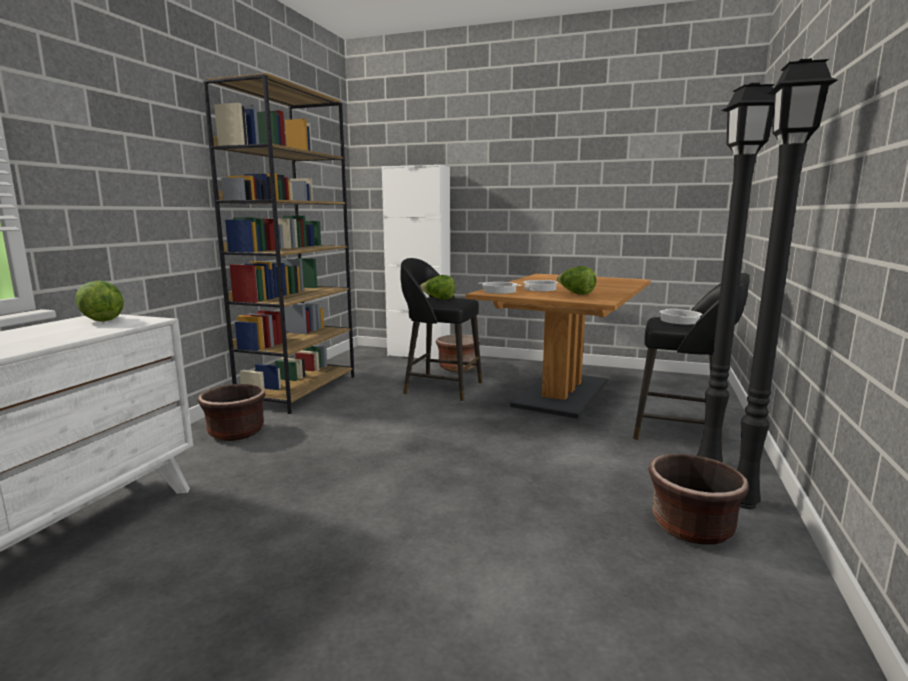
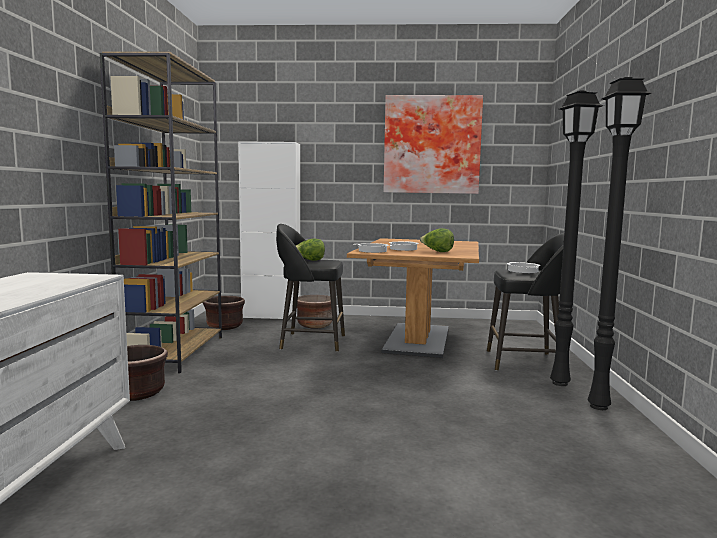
camera: 15 degrees left, 5 degrees down
(102, 320) = (45, 277): lettuce -> none
(601, 162) = (431, 145): none -> picture
(691, 527) = (573, 426): brown planter -> brown planter (224, 326)

